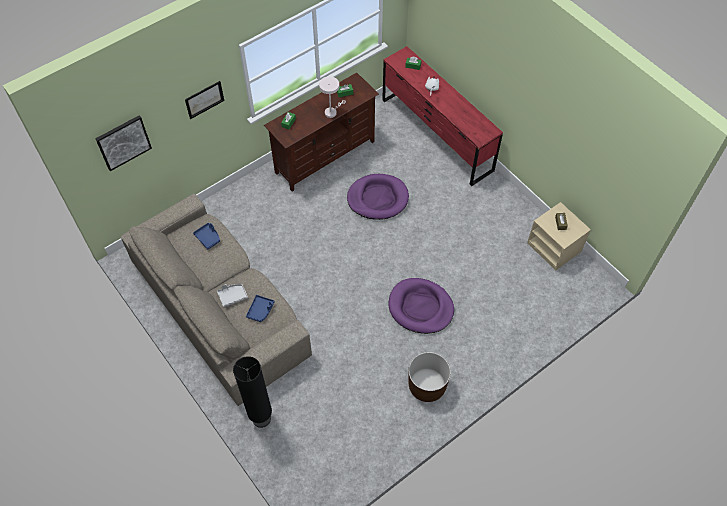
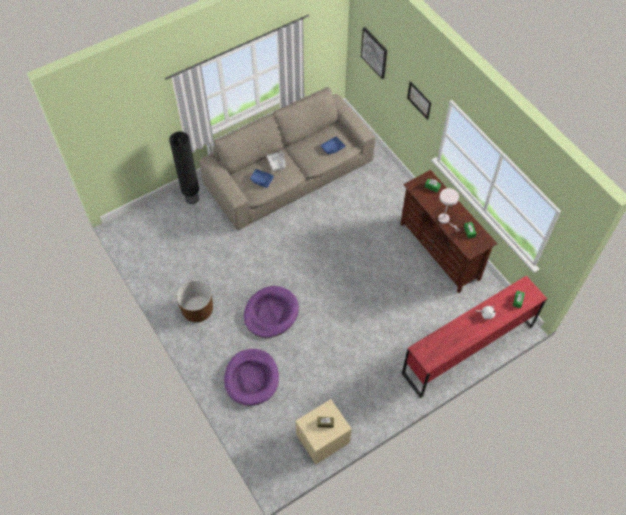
camera: 95 degrees right, 0 degrees up
(377, 198) = (389, 290): purple dog bed -> purple dog bed (251, 378)

